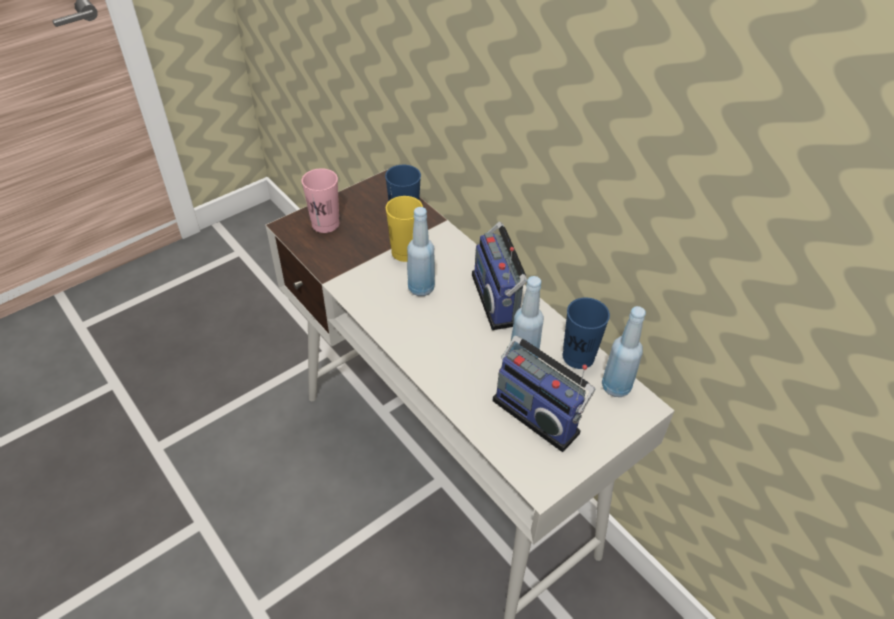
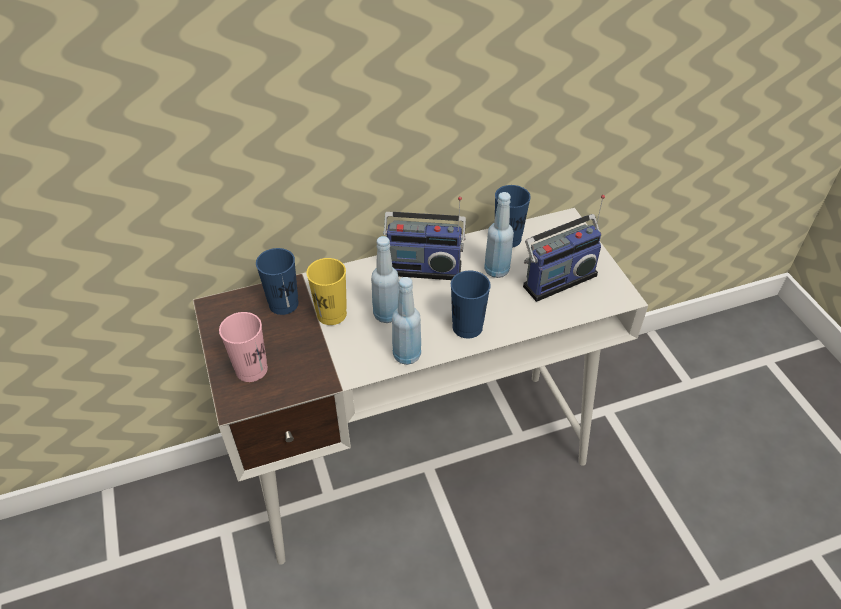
camera: 70 degrees left, 0 degrees up
(430, 351) = (467, 327): none -> blue cup
(616, 387) = (544, 228): blue bottle -> blue bottle (407, 355)

